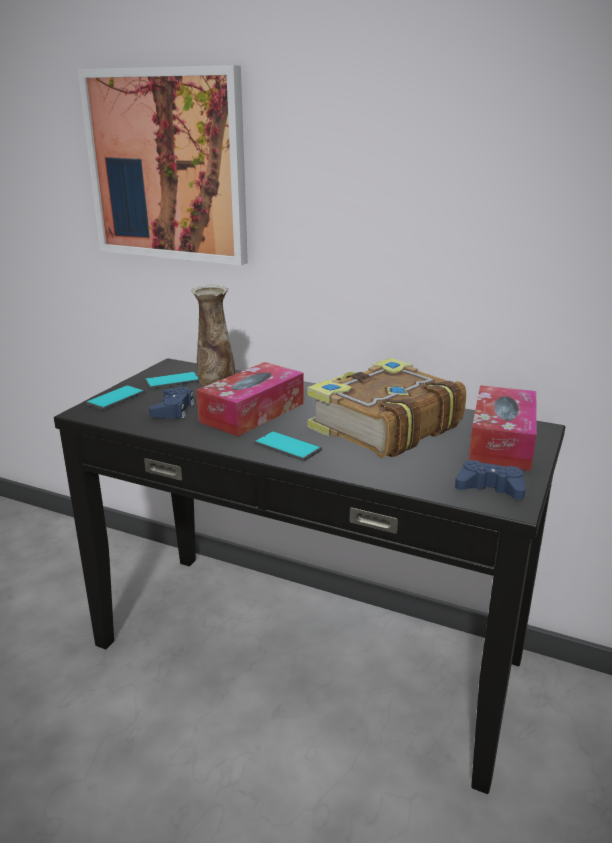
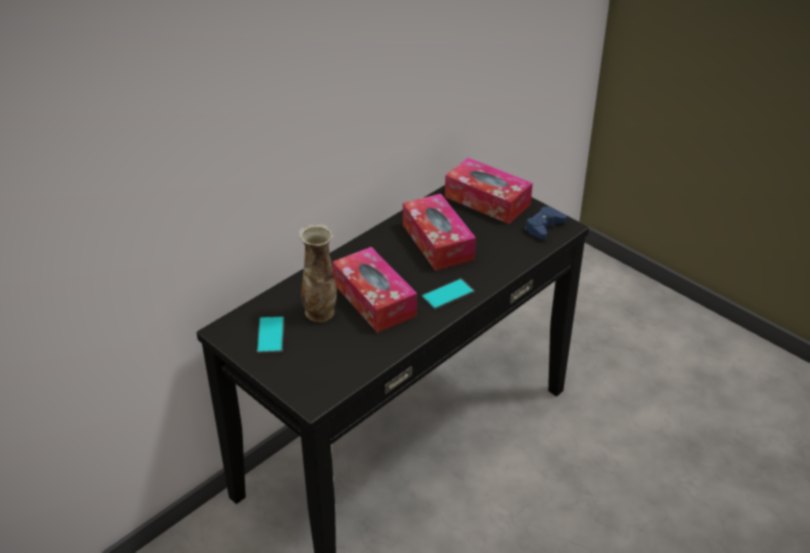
camera: 70 degrees left, 15 degrees up
(115, 398) = (292, 378): phone -> none
(167, 166) = (171, 154): picture -> none
(173, 409) = (341, 344): blue game controller -> none
(383, 427) = (437, 242): book -> tissue box

